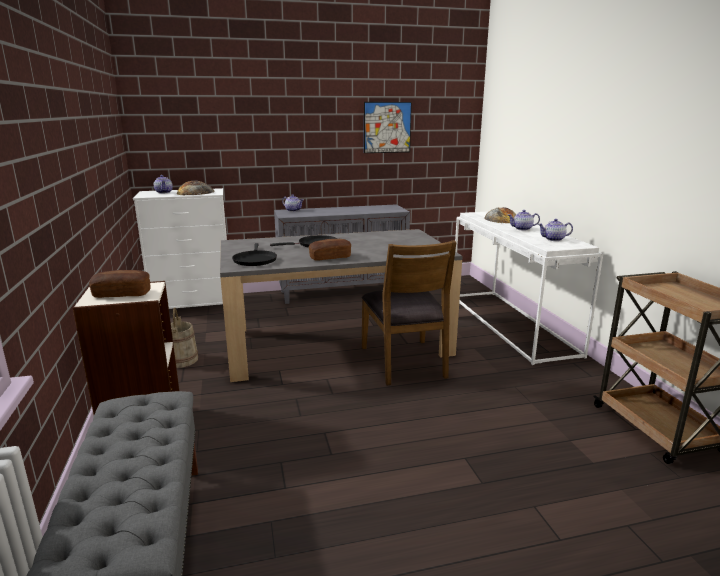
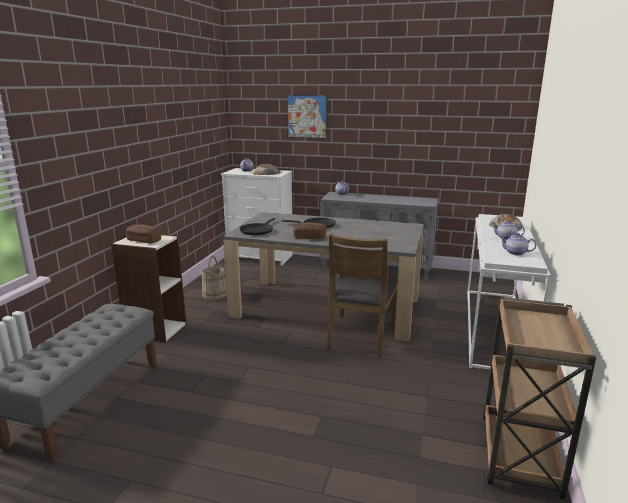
camera: 30 degrees right, 0 degrees up
(387, 127) = (433, 128): picture -> picture (307, 116)

